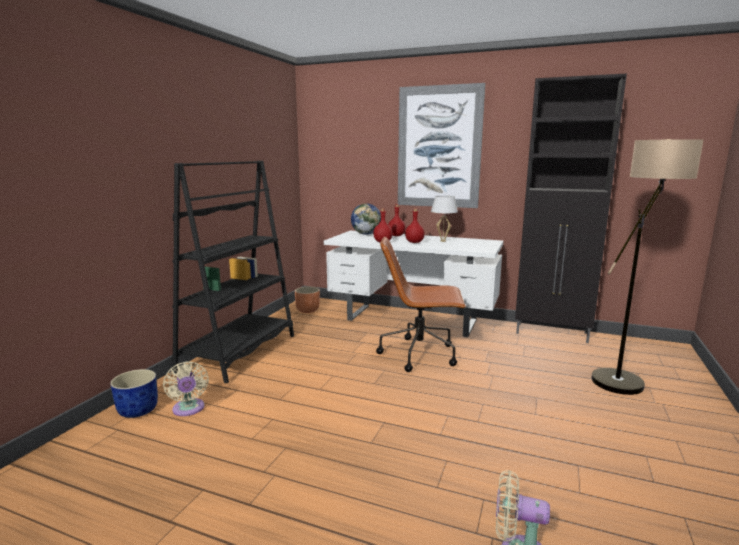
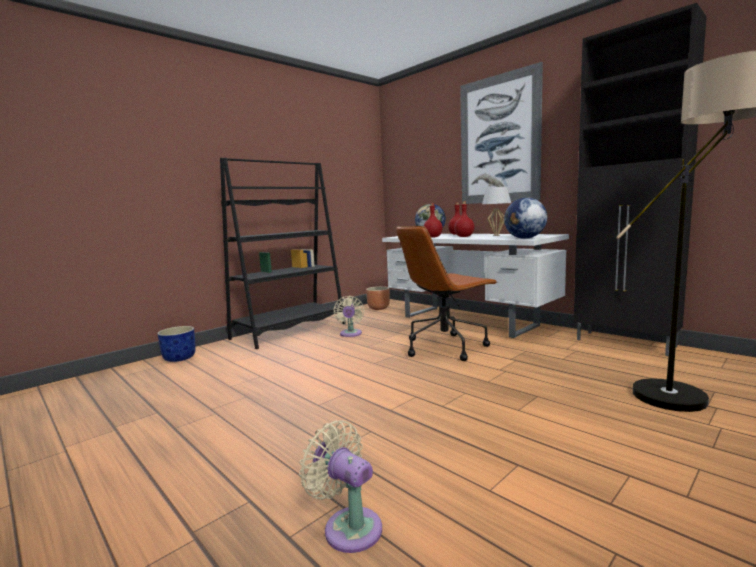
camera: 25 degrees right, 5 degrees down
(188, 409) = (211, 362): beige fan -> beige fan (350, 334)
(420, 354) = (445, 347): brown office chair -> brown office chair turned 60 degrees counterclockwise
(481, 249) = (524, 238): none -> globe

